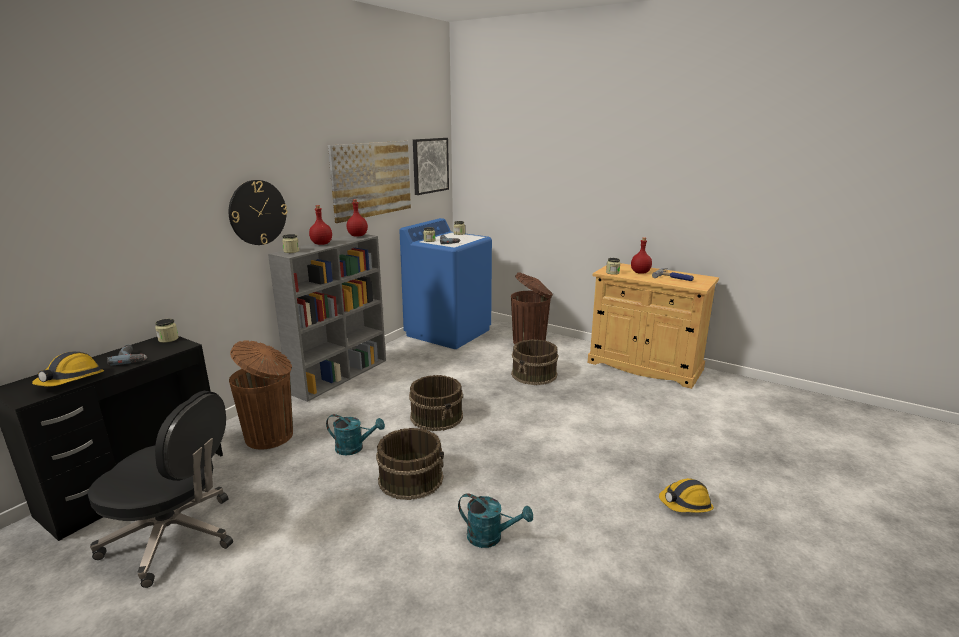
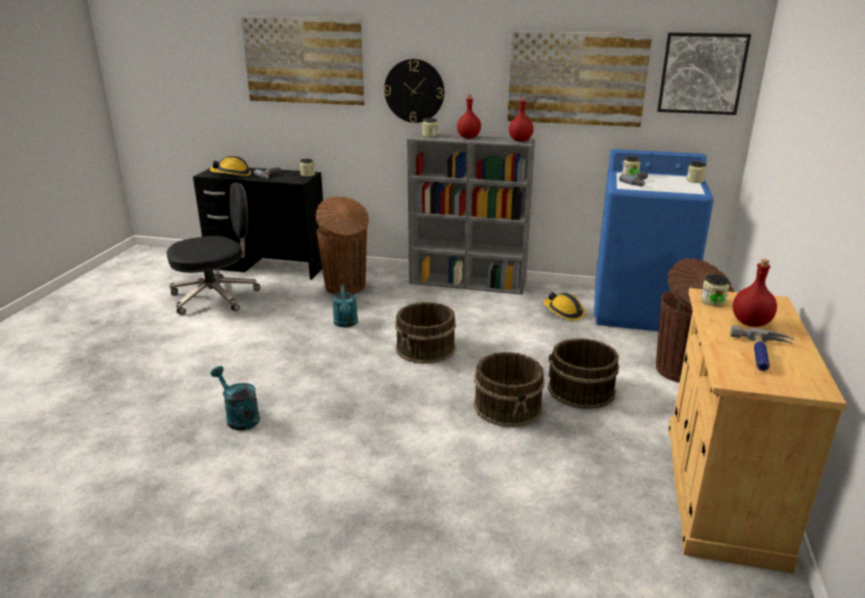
camera: 70 degrees right, 5 degrees up
(123, 200) = (303, 60): none -> picture
(175, 537) = (216, 297): black office chair -> black office chair turned 105 degrees counterclockwise
(411, 478) = (311, 360): brown bucket -> brown bucket (508, 406)
(491, 537) = (239, 417): turquoise watering can -> turquoise watering can turned 135 degrees clockwise
(685, 504) = (328, 549): hard hat -> hard hat (563, 312)

